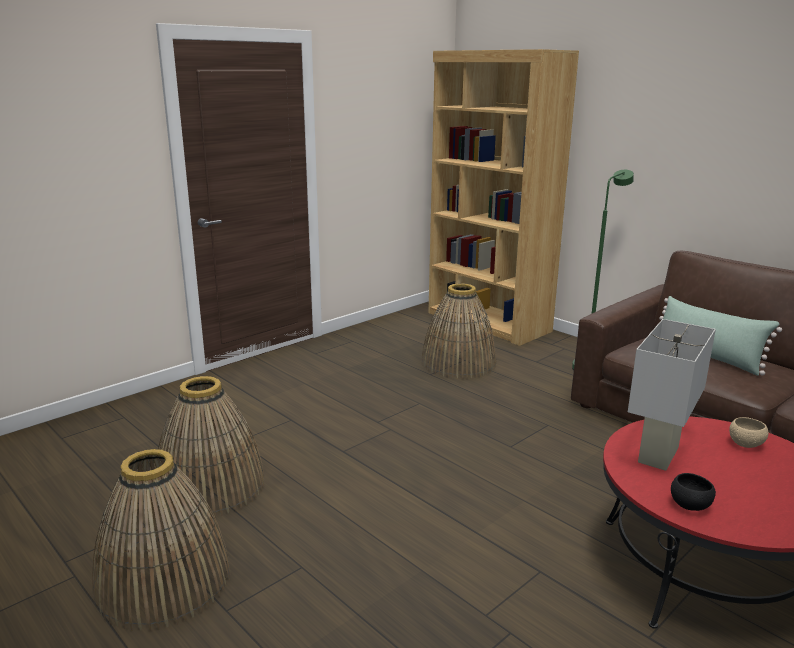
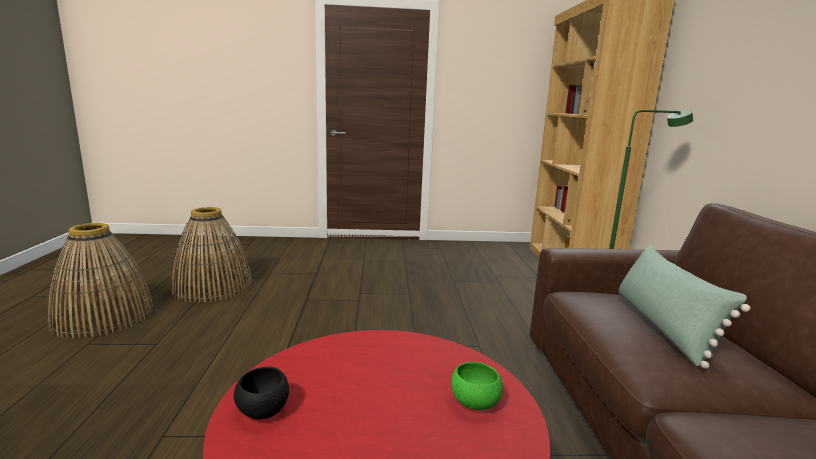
camera: 40 degrees right, 5 degrees down
(458, 363) = (490, 282): basket -> none
(658, 455) = (357, 362): white table lamp -> none
(745, 444) = (475, 403): beige bowl -> green bowl

